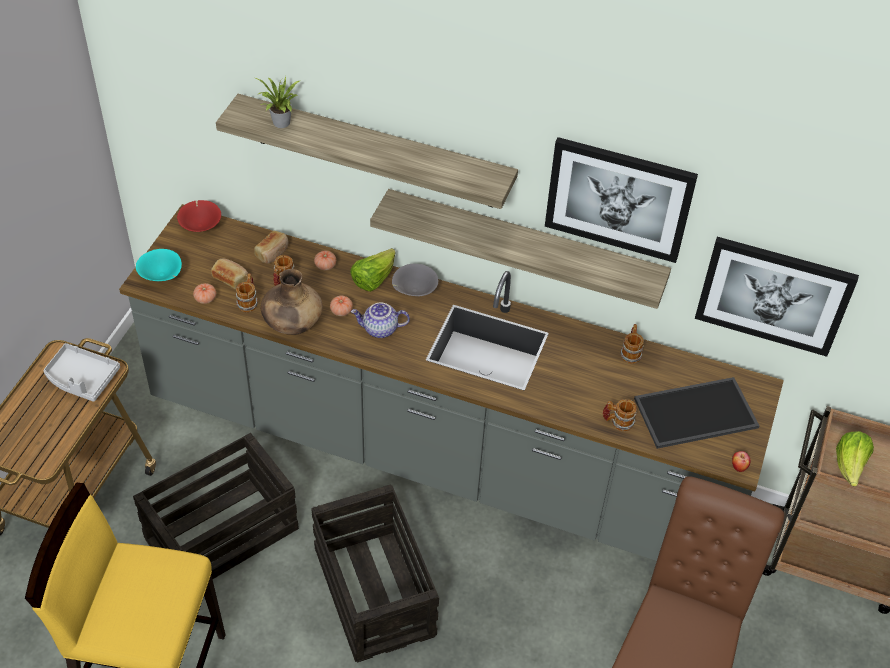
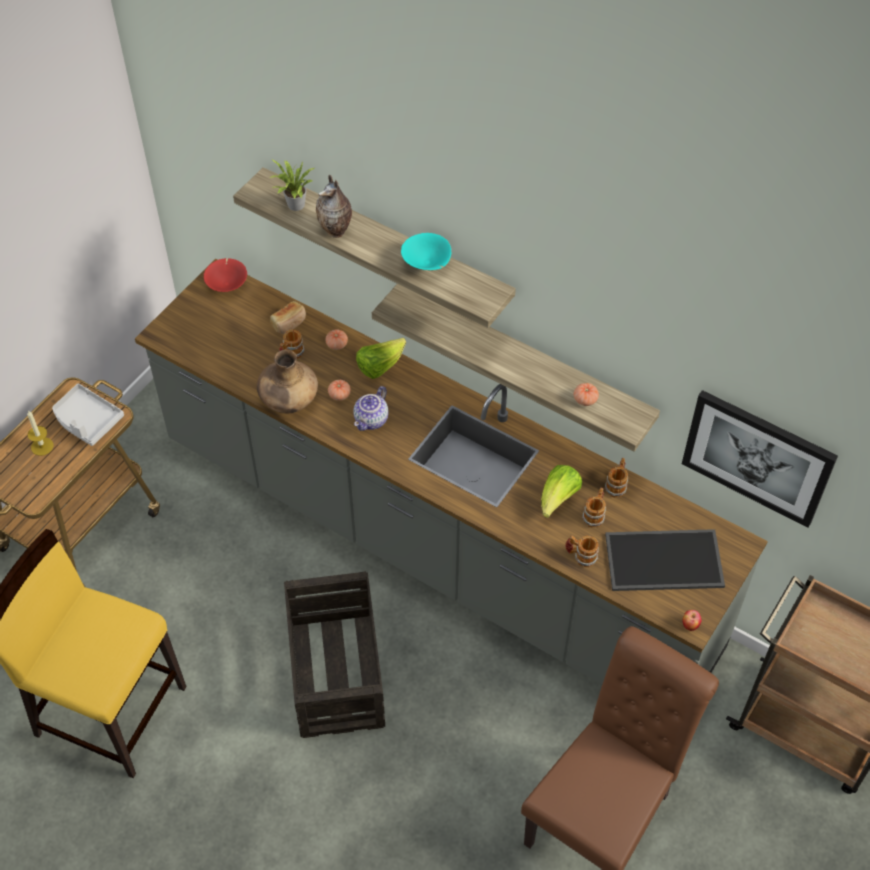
camera: 15 degrees right, 5 degrees up
(39, 411) = (42, 446): none -> candle
(161, 277) = (177, 332): turquoise bowl -> turquoise bowl (427, 264)
(205, 299) = (213, 361): tomato -> tomato (585, 400)
(222, 533) = (207, 586): crate -> none
(231, 278) = (242, 344): bread -> none
(248, 301) = (253, 370): mug -> mug (595, 514)
(329, 141) = (336, 231): none -> vase
(380, 330) = (372, 420): teapot -> teapot turned 75 degrees counterclockwise
(414, 291) = (416, 385): grey bowl -> none
(619, 198) = (609, 335): picture -> none
(849, 466) = (815, 643): lettuce -> lettuce (558, 499)

